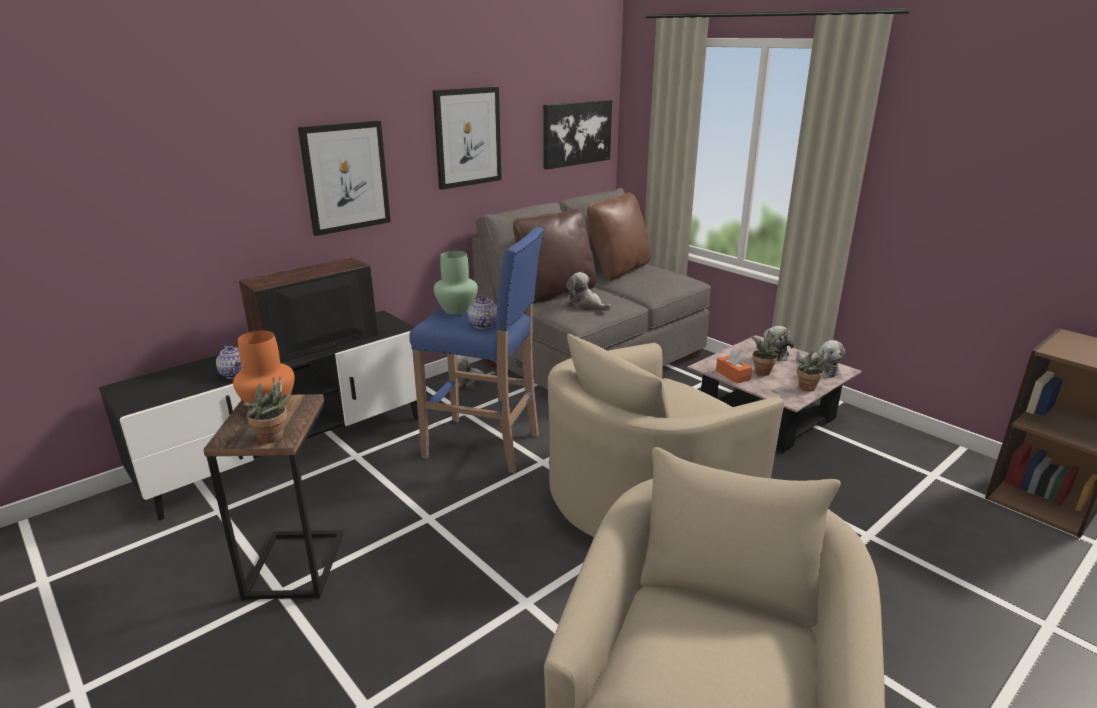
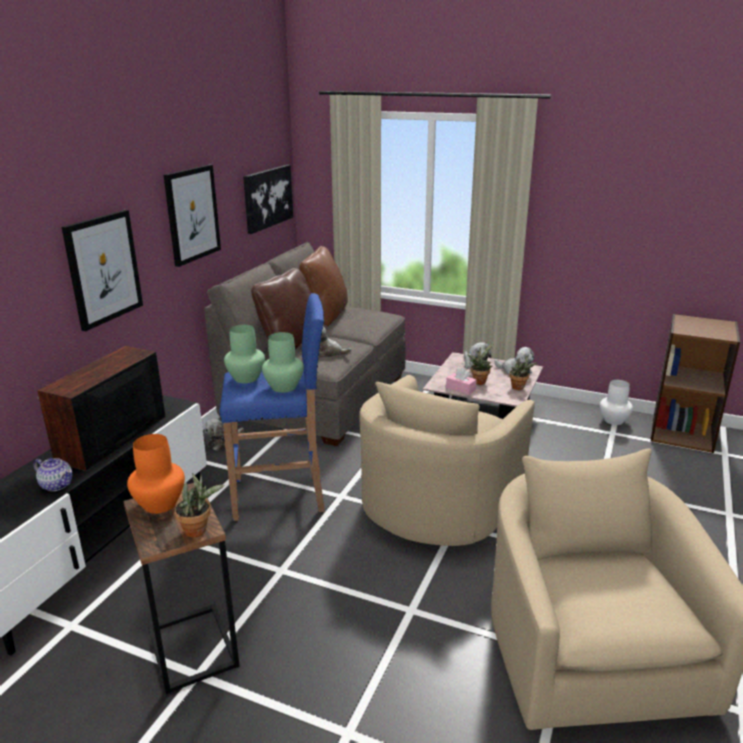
camera: 25 degrees left, 0 degrees up
(483, 325) = (284, 387): teapot -> green vase
(732, 375) = (460, 389): orange tissue box -> pink tissue box
(945, 460) = (613, 421): none -> white vase

